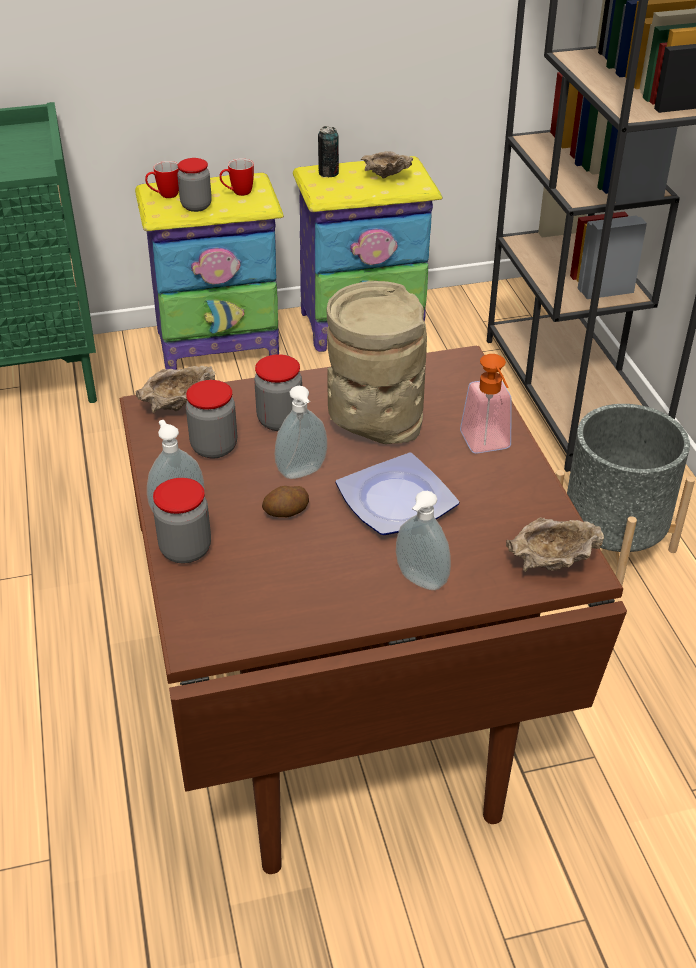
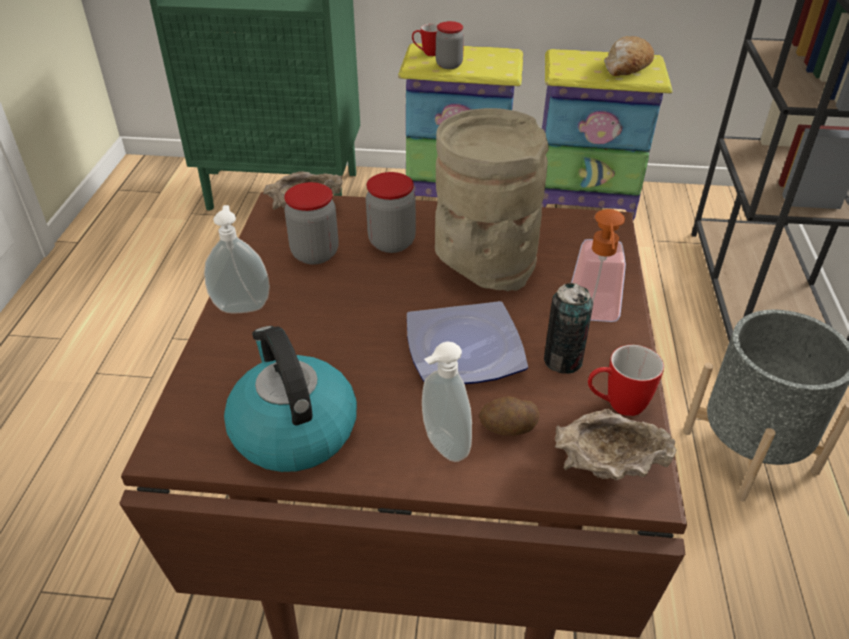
camera: 20 degrees right, 0 degrees up
(185, 550) = (225, 346): jar -> none
(237, 193) = (489, 60): mug -> mug (616, 405)
(287, 512) = (345, 333): potato -> potato (508, 428)
(290, 601) = (292, 429): none -> kettle
(303, 473) = (384, 298): soap dispenser -> none
(328, 173) = (575, 57): can -> can (563, 361)
(387, 177) = (626, 67): beige bowl -> bread

